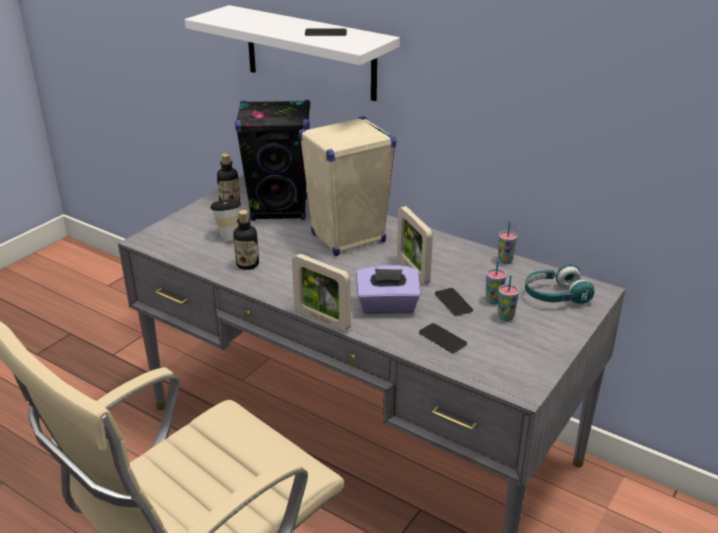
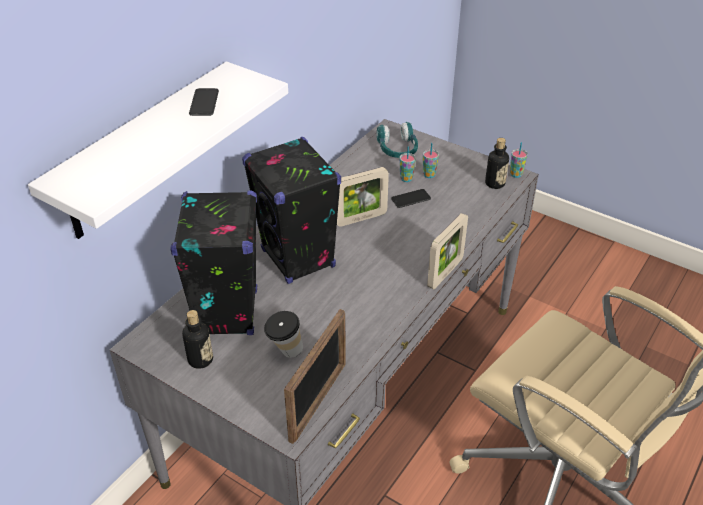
camera: 90 degrees left, 10 degrees up
(170, 251) = (318, 401): none -> picture frame
(247, 264) = (350, 330): bottle -> bottle (495, 183)
(347, 238) = (298, 259): beige speaker -> black speaker
(387, 306) = (420, 235): purple tissue box -> none
(442, 338) = (462, 207): phone -> none
(505, 261) = (344, 167): cup -> cup (516, 174)

